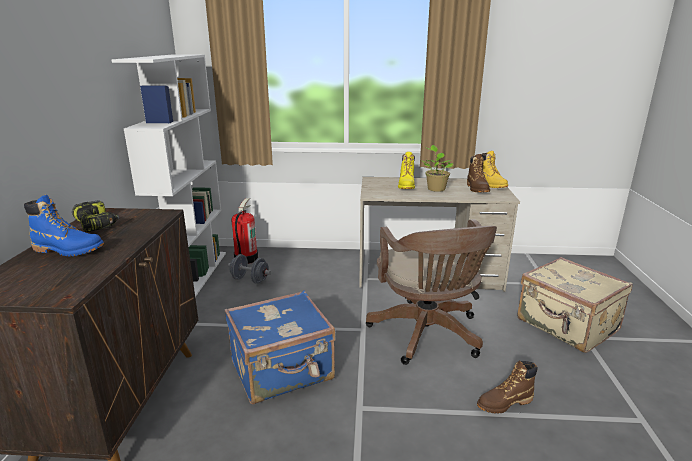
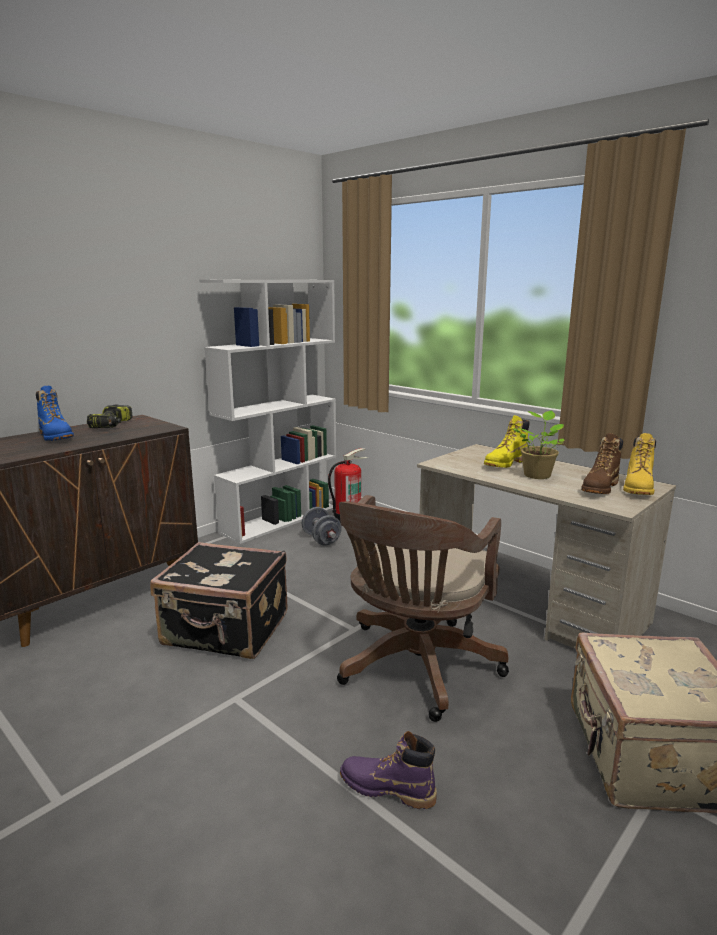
camera: 40 degrees right, 5 degrees down
(282, 371) = (226, 631): blue suitcase -> black suitcase
(504, 403) = (387, 789): brown boot -> purple boot

